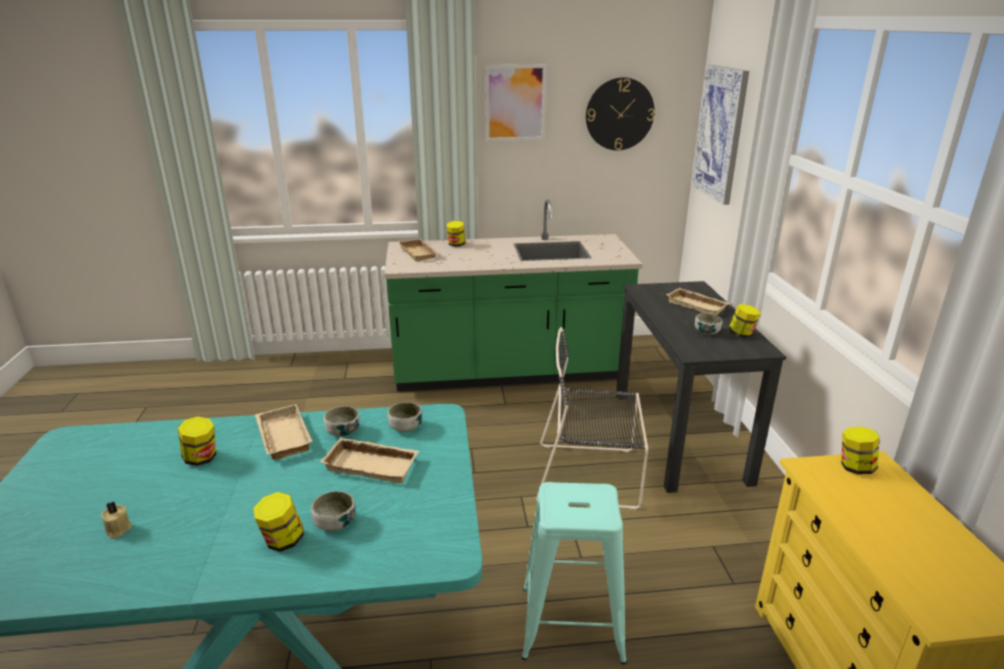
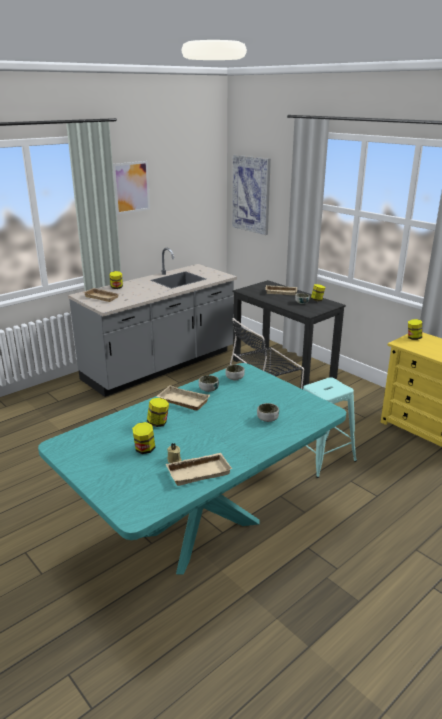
camera: 35 degrees left, 0 degrees up
(282, 541) = (257, 432): jar -> jar (144, 449)
(373, 464) = (246, 396): beige tray -> beige tray (199, 471)
(508, 372) = (160, 366): green counter -> grey counter
(619, 114) = (188, 188): wall clock -> none

